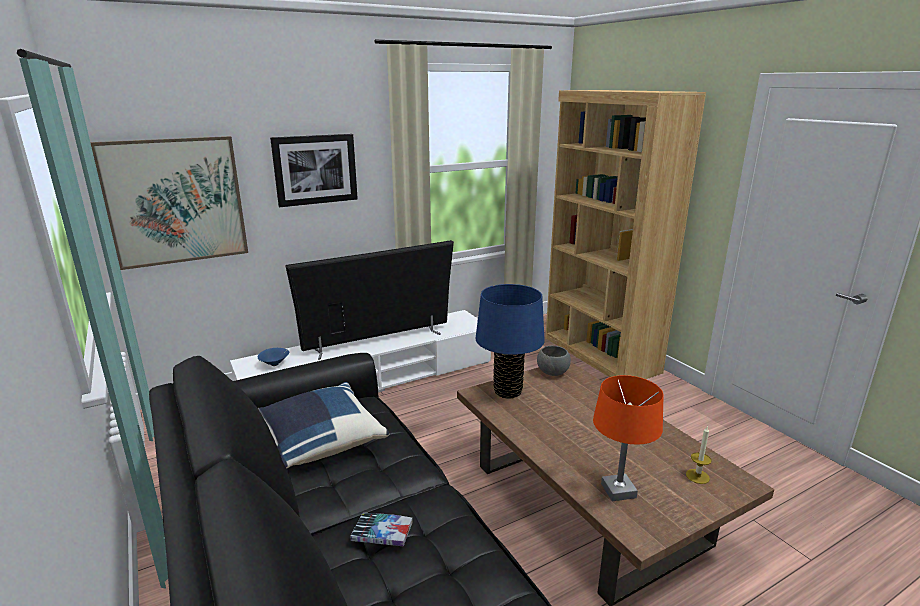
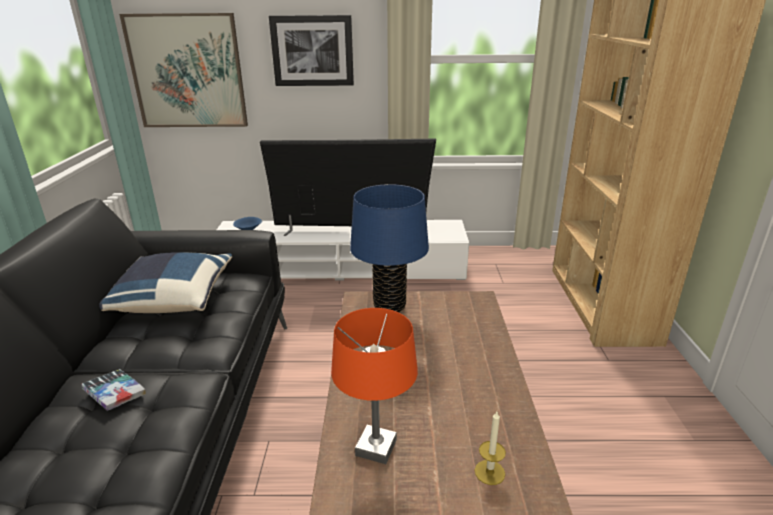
camera: 30 degrees right, 5 degrees up
(553, 373) = (459, 301): grey bowl -> none

